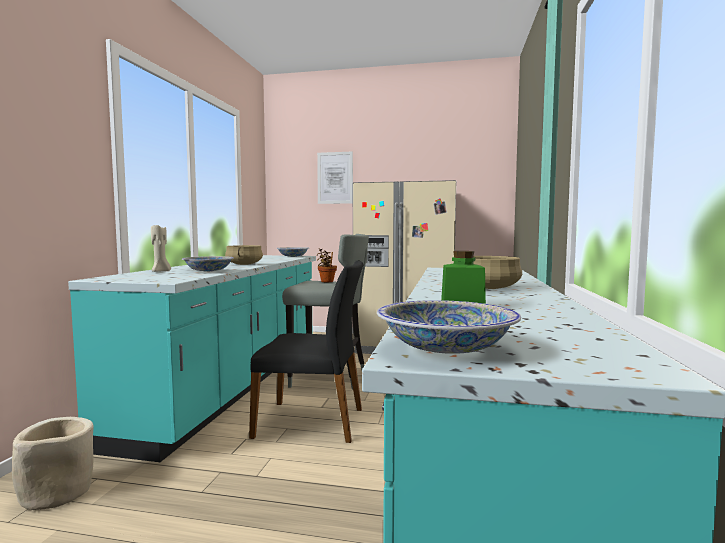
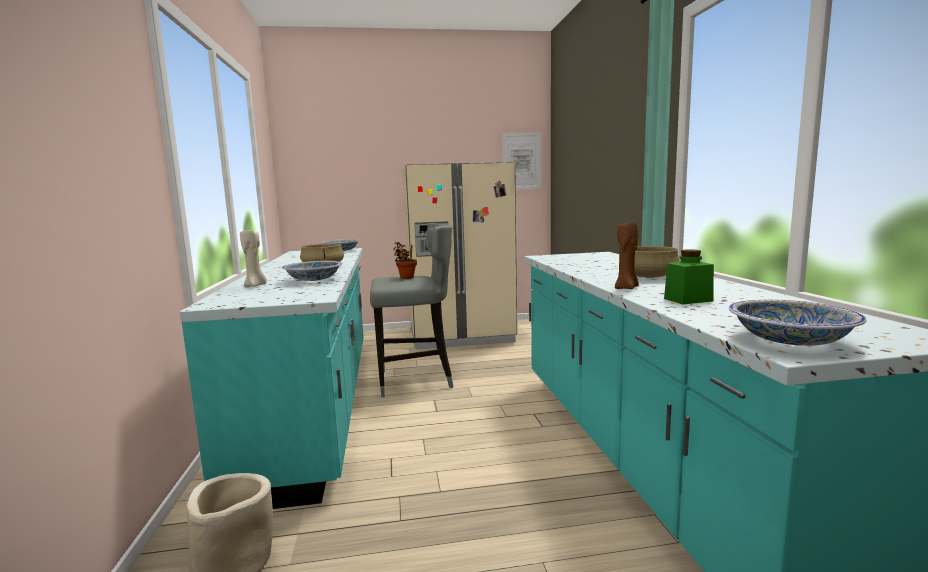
camera: 20 degrees left, 5 degrees up
(312, 422) = (441, 427): black chair -> none
(335, 178) = (361, 156): picture -> picture (521, 161)
(434, 294) = (626, 288): none -> brown candle

